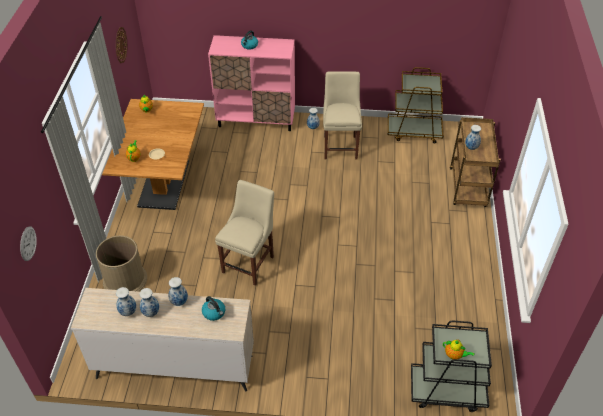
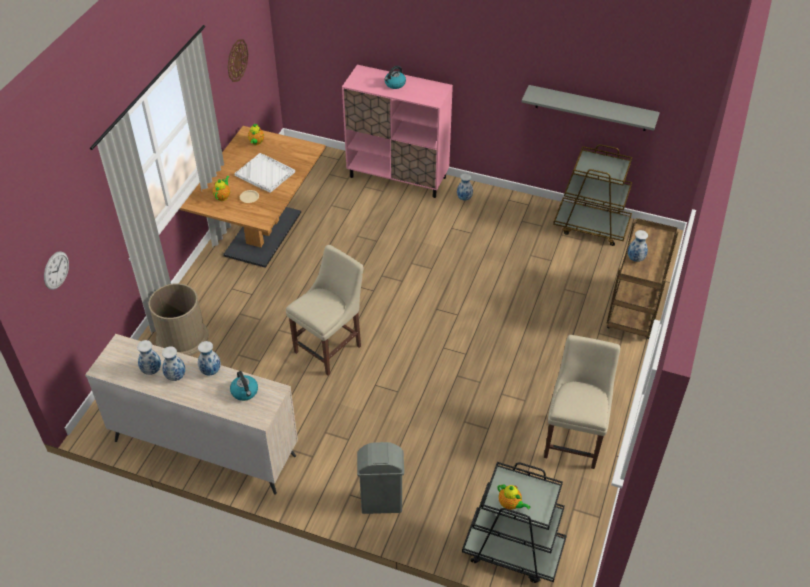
camera: 15 degrees right, 0 degrees up
(163, 134) = (265, 174): none -> white tray
(333, 377) = (381, 502): none -> grey trash can
(340, 146) = (490, 227): beige chair -> beige chair (574, 438)
(406, 40) = (591, 108): none -> grey shelf

